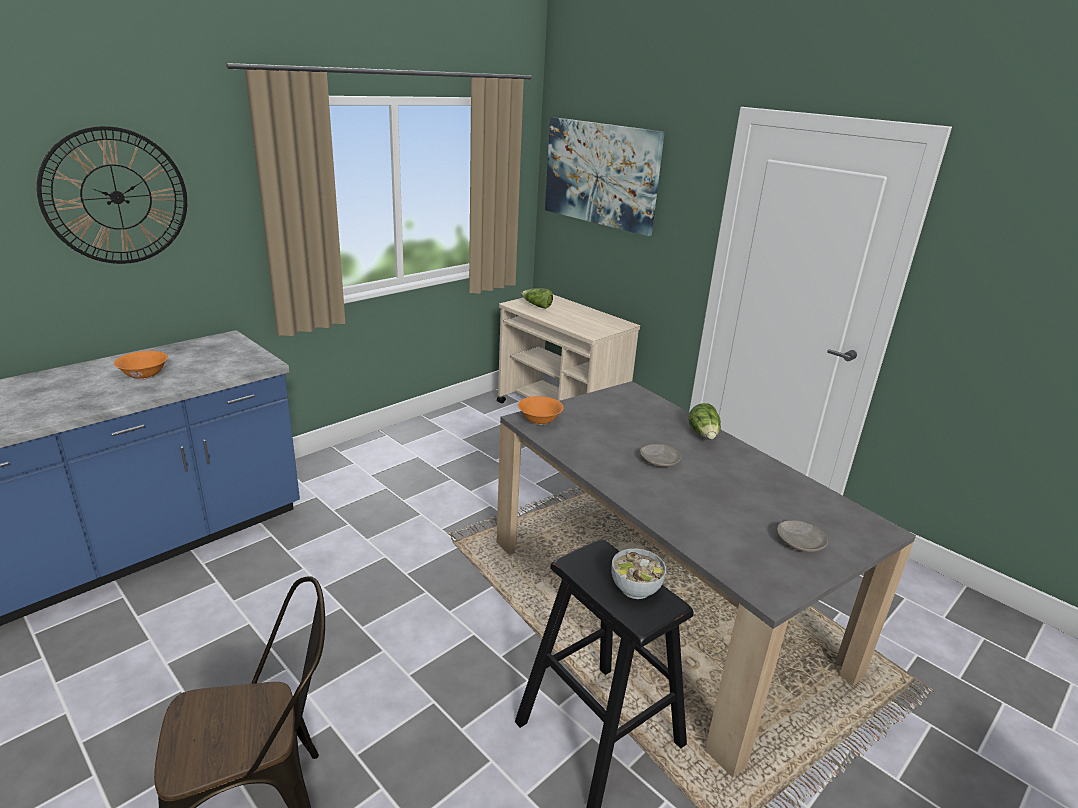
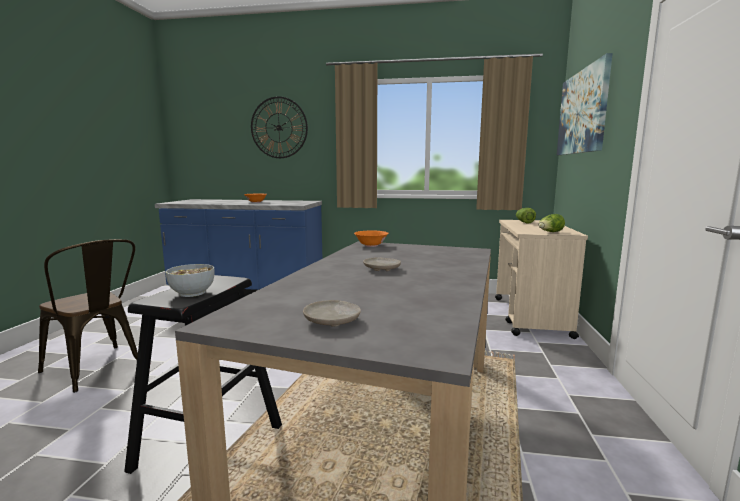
camera: 55 degrees right, 15 degrees down
(704, 435) = (459, 271): lettuce -> lettuce (550, 232)

